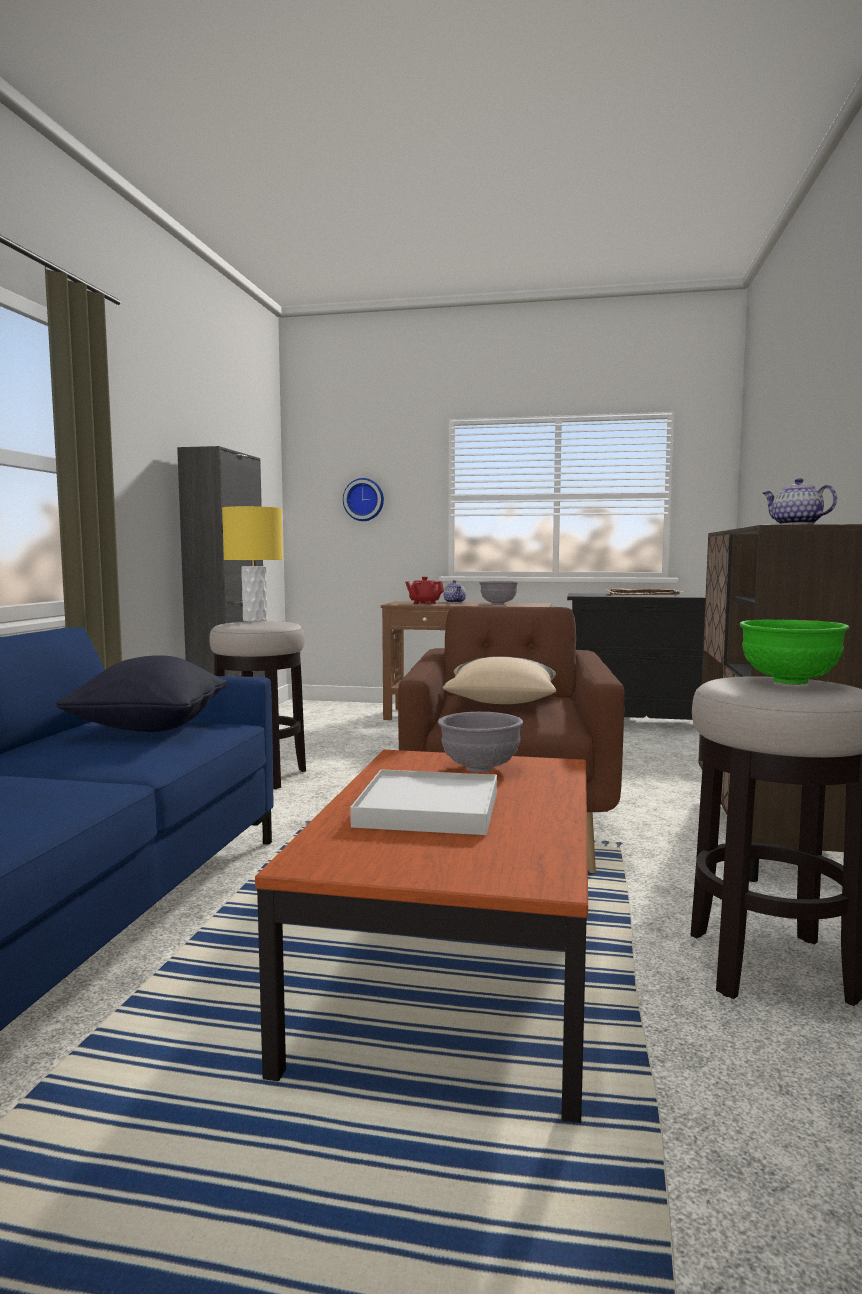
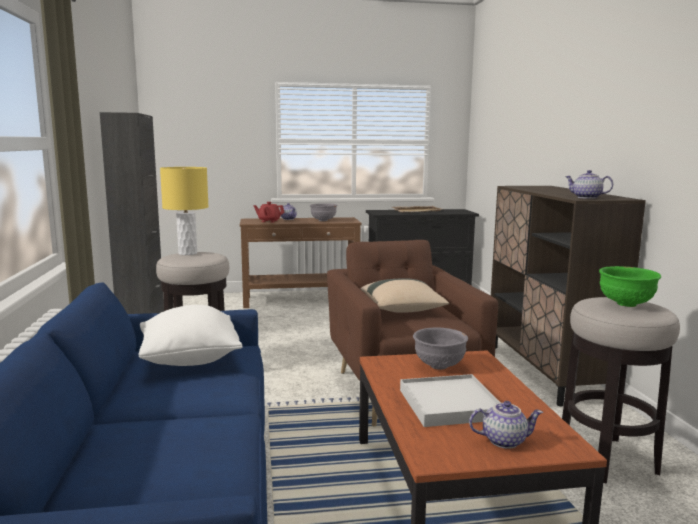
camera: 20 degrees left, 5 degrees up
(149, 728) = (190, 360): black pillow -> white pillow
(364, 500) = (210, 140): wall clock -> none
(447, 857) = (504, 440): none -> teapot

